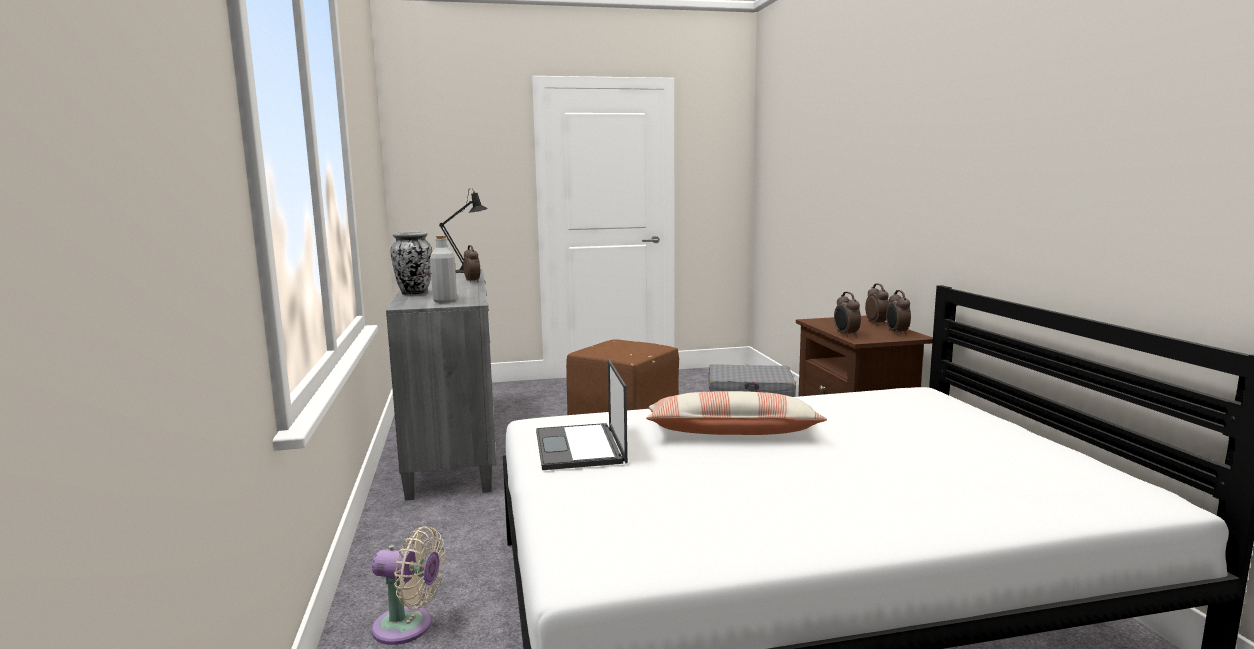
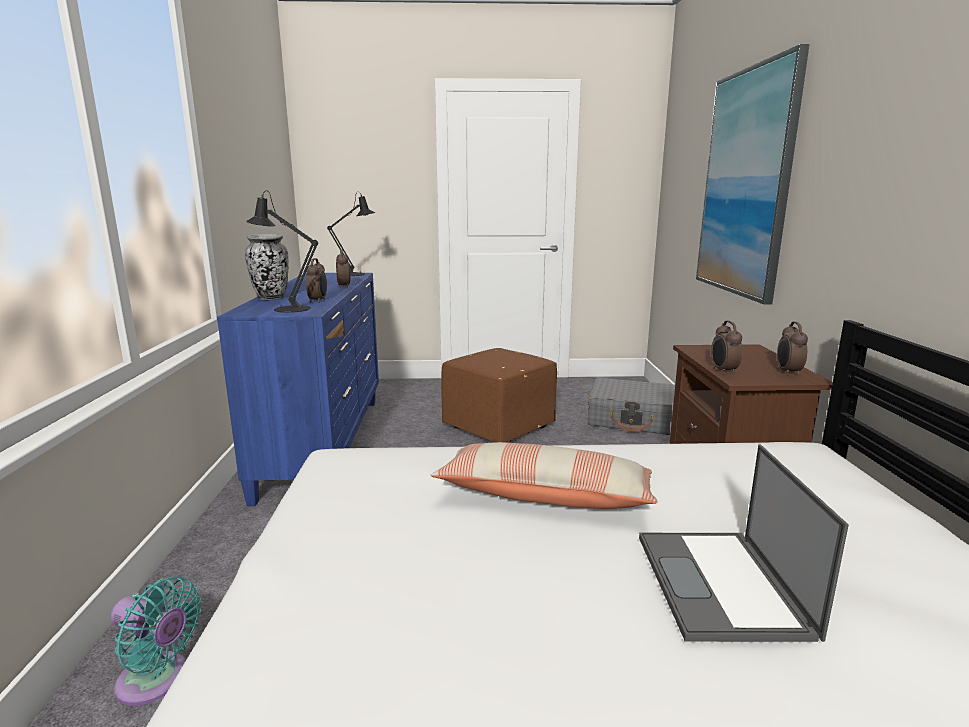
camera: 10 degrees right, 5 degrees up
(408, 627) = (157, 681): beige fan -> turquoise fan
(445, 301) = (286, 309): grey bottle -> black table lamp
(454, 444) = (325, 444): grey dresser -> blue dresser
(580, 447) = (353, 502): laptop -> laptop (722, 585)
(841, 176) = (746, 183): none -> picture
(877, 323) = (767, 357): alarm clock -> alarm clock (318, 301)

